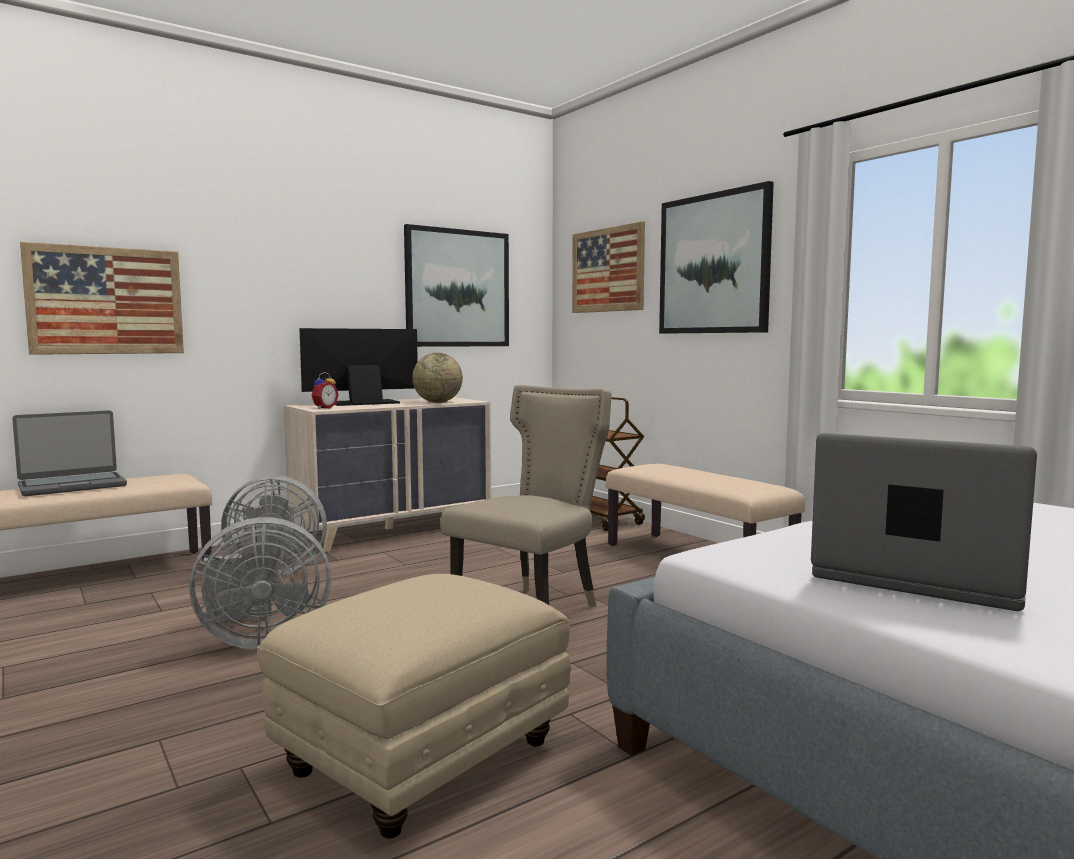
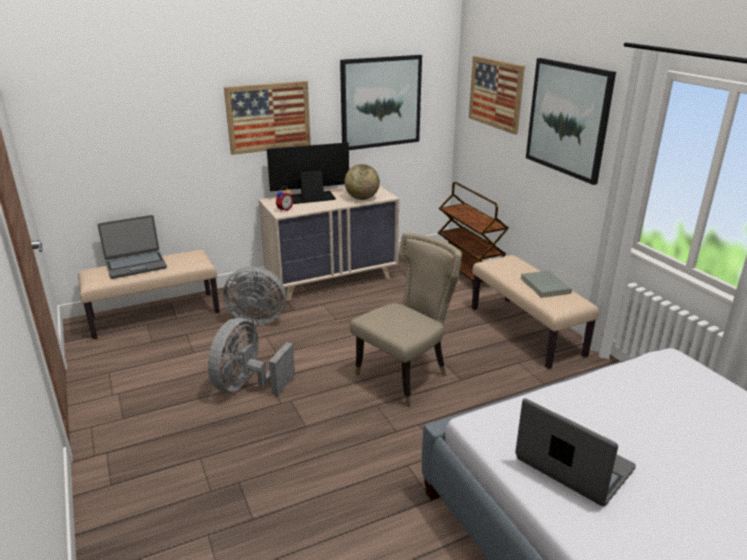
camera: 10 degrees right, 20 degrees up
(106, 301) = (142, 143): picture -> picture (268, 117)
(260, 640) = (247, 385): grey fan -> grey fan turned 120 degrees clockwise
(421, 761) = (324, 489): beige ottoman -> none
(717, 478) = (544, 286): none -> grey book

